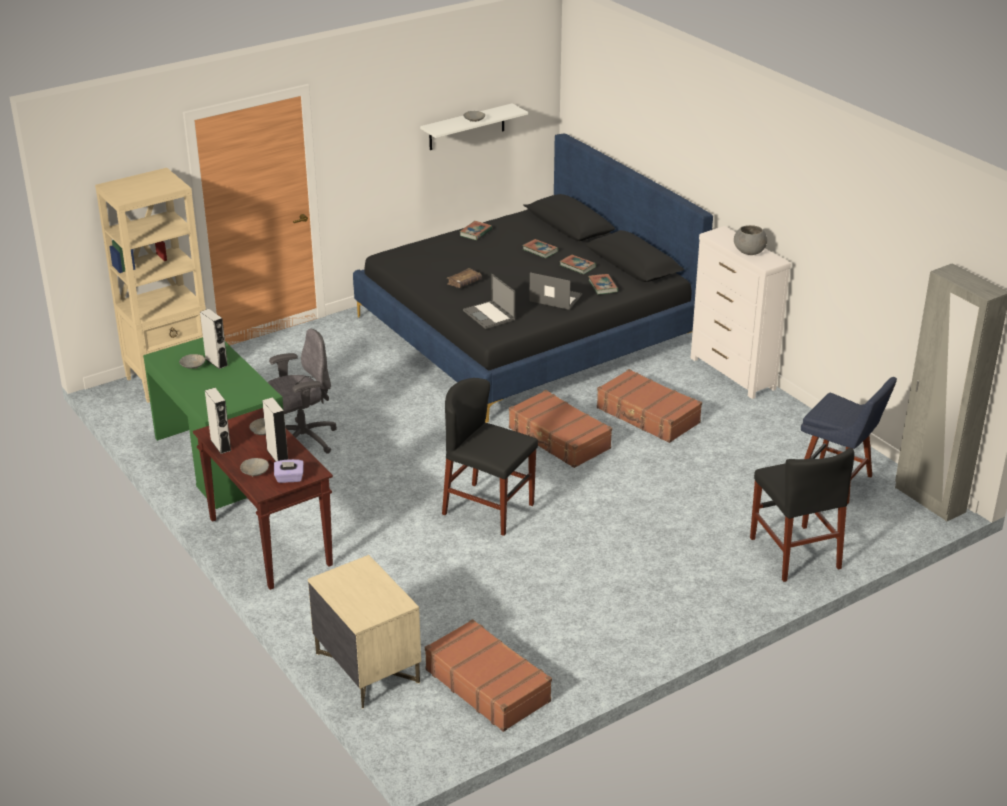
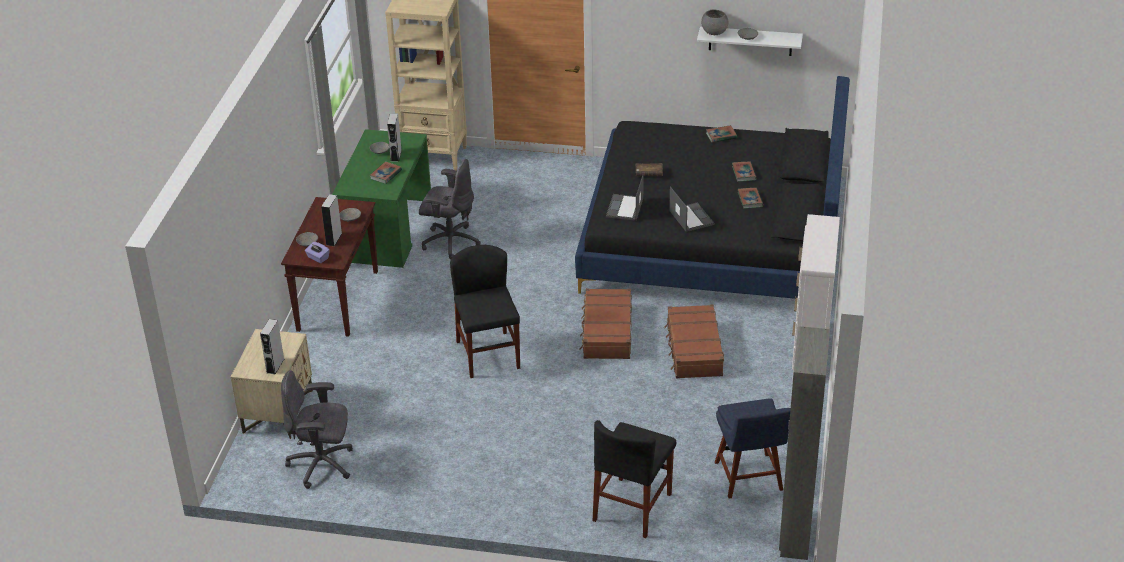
camera: 45 degrees right, 5 degrees up
(220, 445) = (315, 215): grey speaker -> grey speaker (275, 366)
(488, 685) = (322, 465): brown suitcase -> grey office chair
(603, 286) = (741, 225): book -> book (386, 175)
(749, 252) = (816, 248): grey bowl -> grey bowl (714, 32)

